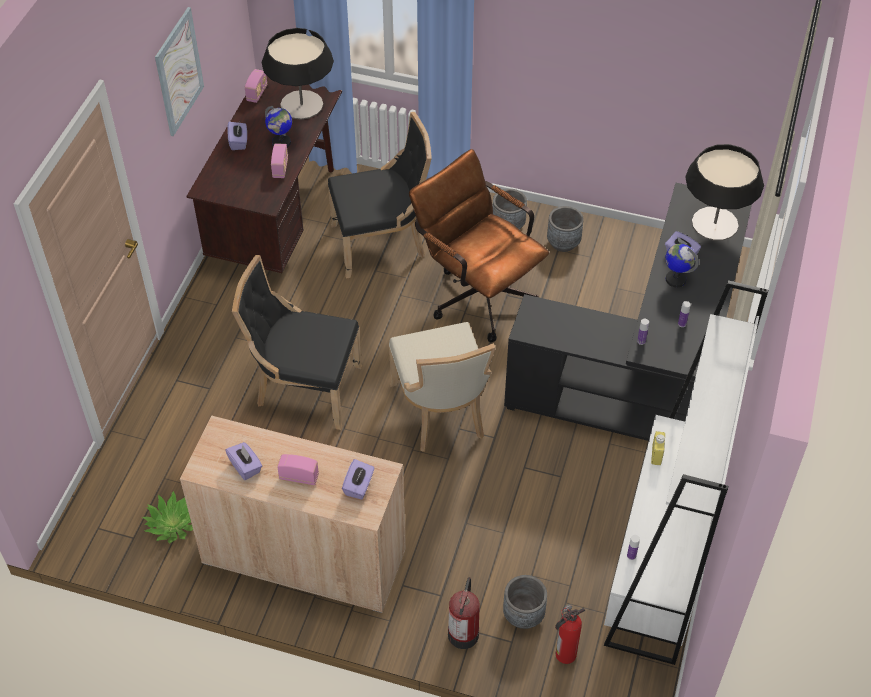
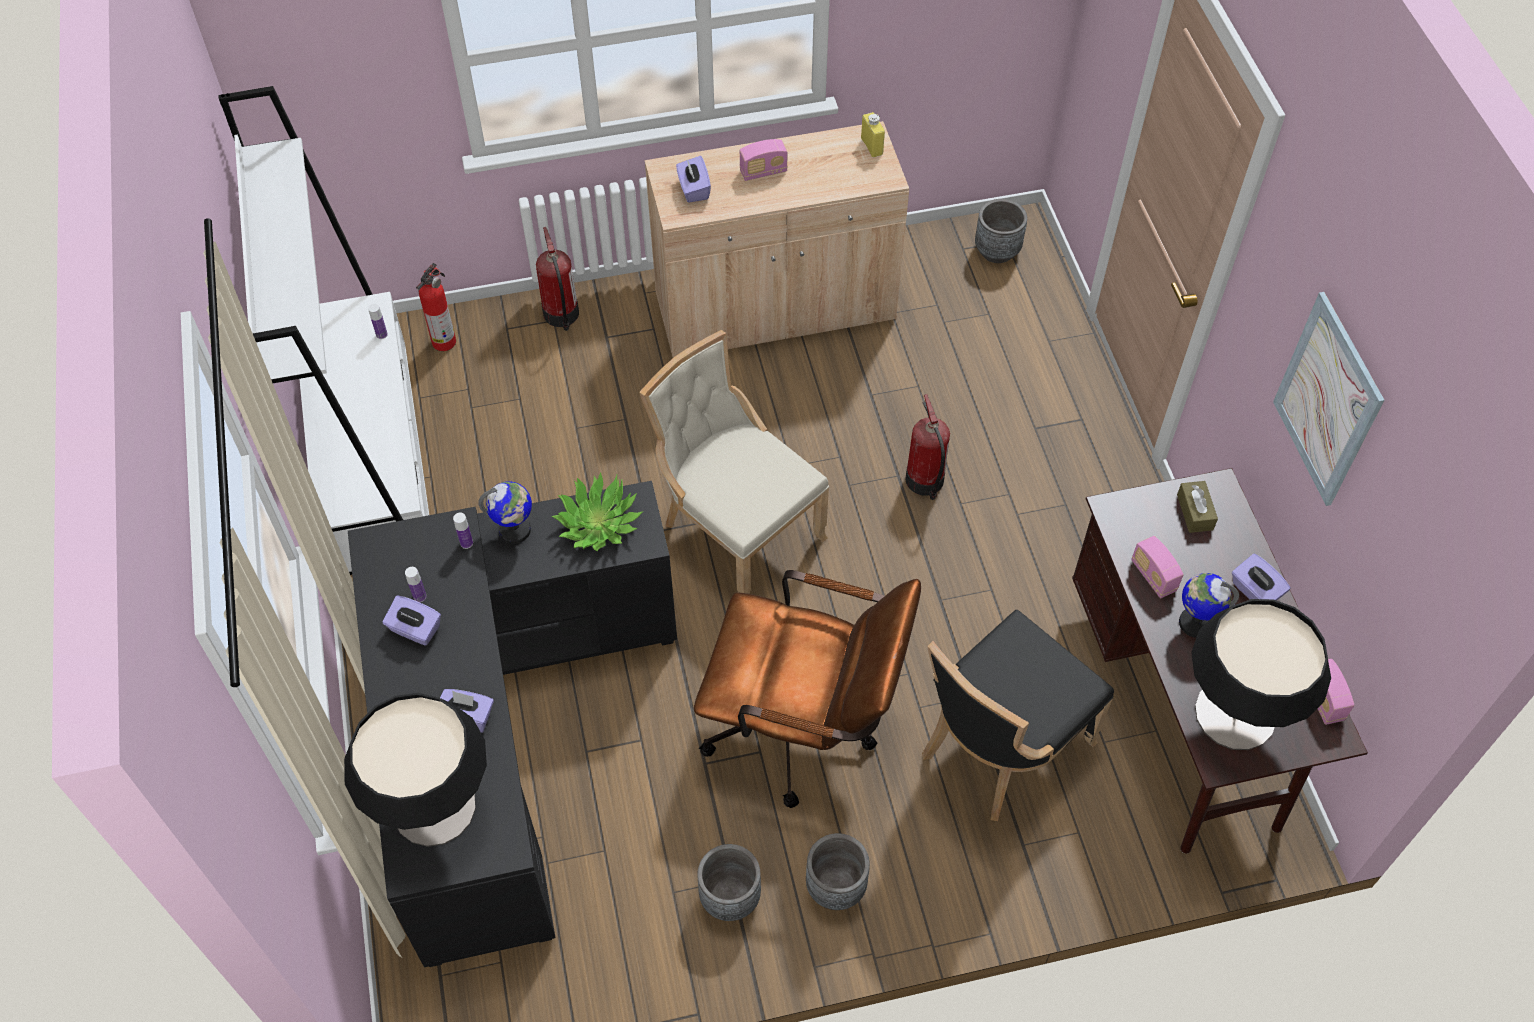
camera: 150 degrees right, 5 degrees up
(174, 523) = (935, 278): potted plant -> potted plant (598, 523)
(228, 185) = (1194, 512): none -> brown tissue box
(245, 467) = (826, 157): purple tissue box -> purple tissue box (415, 630)
(304, 388) = (925, 482): black chair -> fire extinguisher
(523, 615) = (507, 357): grey planter -> grey planter (997, 251)
(656, 455) = (397, 458): yellow bottle -> yellow bottle (871, 146)
(675, 279) = (457, 667): globe -> globe (515, 530)

